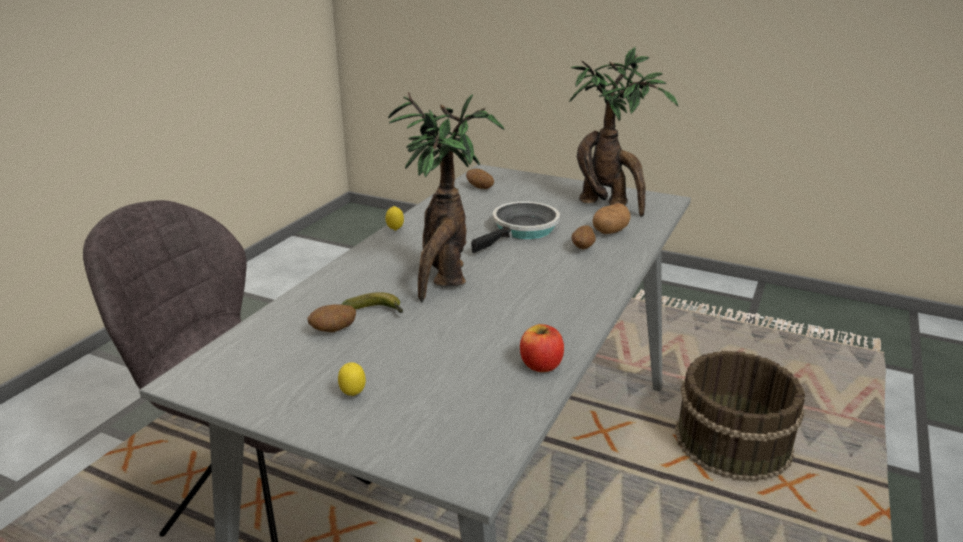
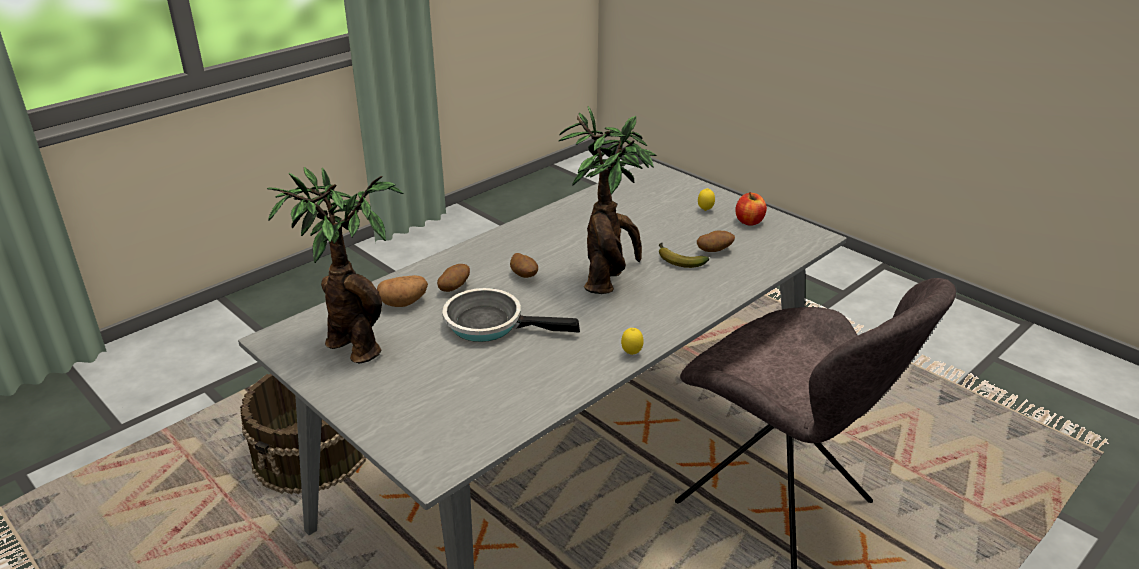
camera: 160 degrees left, 5 degrees up
(479, 188) = (477, 420): potato -> potato (524, 276)
(522, 230) = (490, 324): frying pan -> frying pan turned 45 degrees clockwise
(541, 365) = (580, 206): apple -> apple (749, 221)

